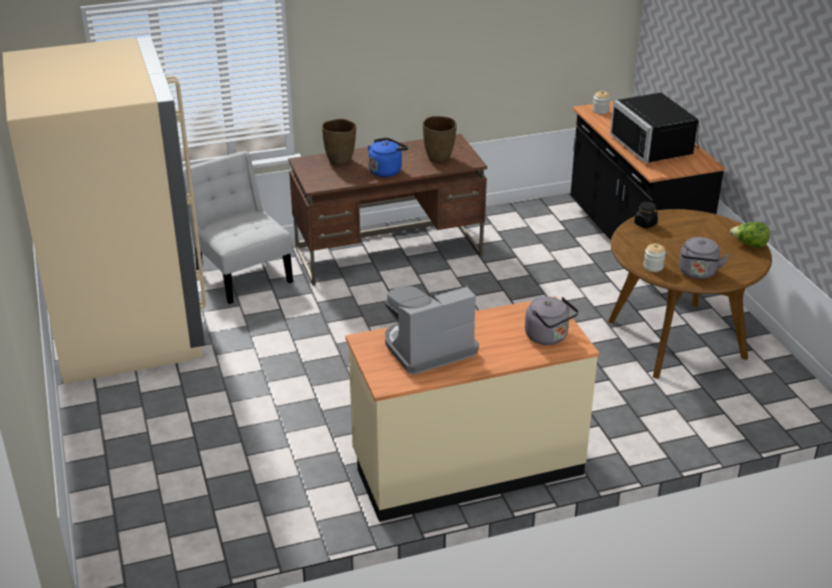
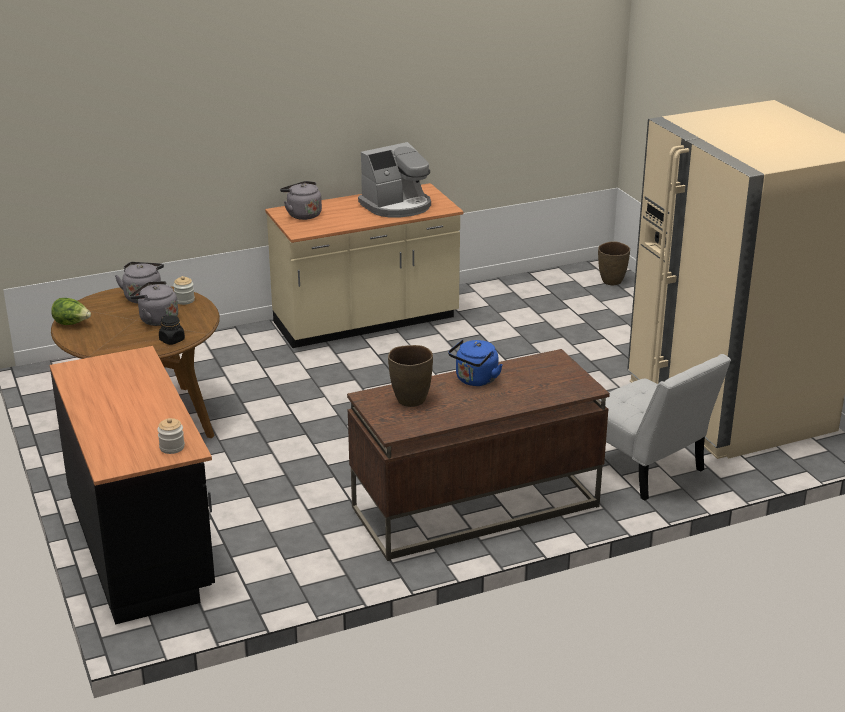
camera: 175 degrees right, 5 degrees down
(340, 161) = (539, 391): brown vase -> brown vase (612, 281)
(656, 145) = (119, 391): black microwave -> none
(670, 246) = (156, 319): none -> grey kettle

